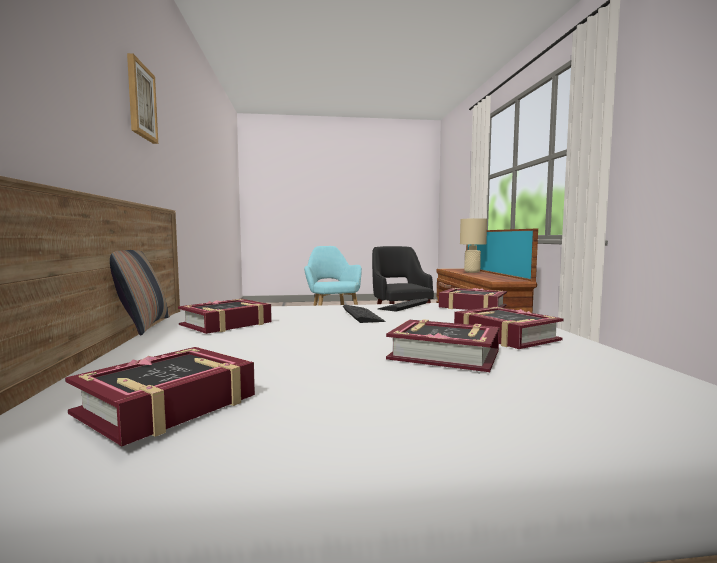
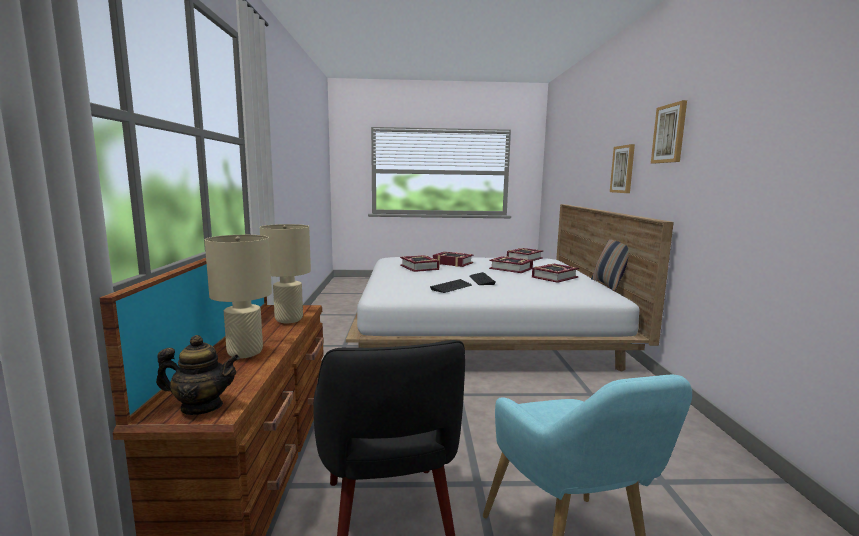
camera: 175 degrees left, 5 degrees up
(82, 108) = (623, 169): none -> picture
(453, 269) = (202, 407): none -> teapot
(472, 307) = (400, 285): book -> book (511, 269)
(486, 277) = (289, 321): none -> beige table lamp

